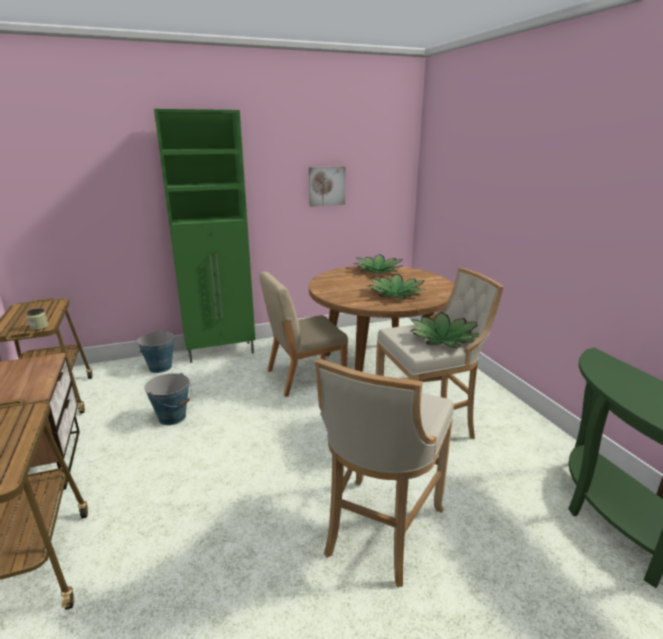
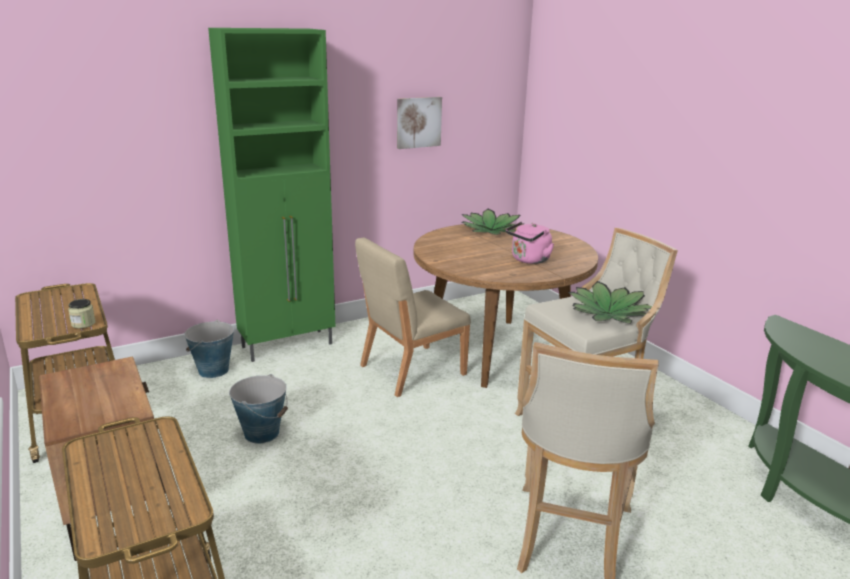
camera: 10 degrees left, 0 degrees up
(396, 294) = (528, 260): potted plant -> pink kettle

